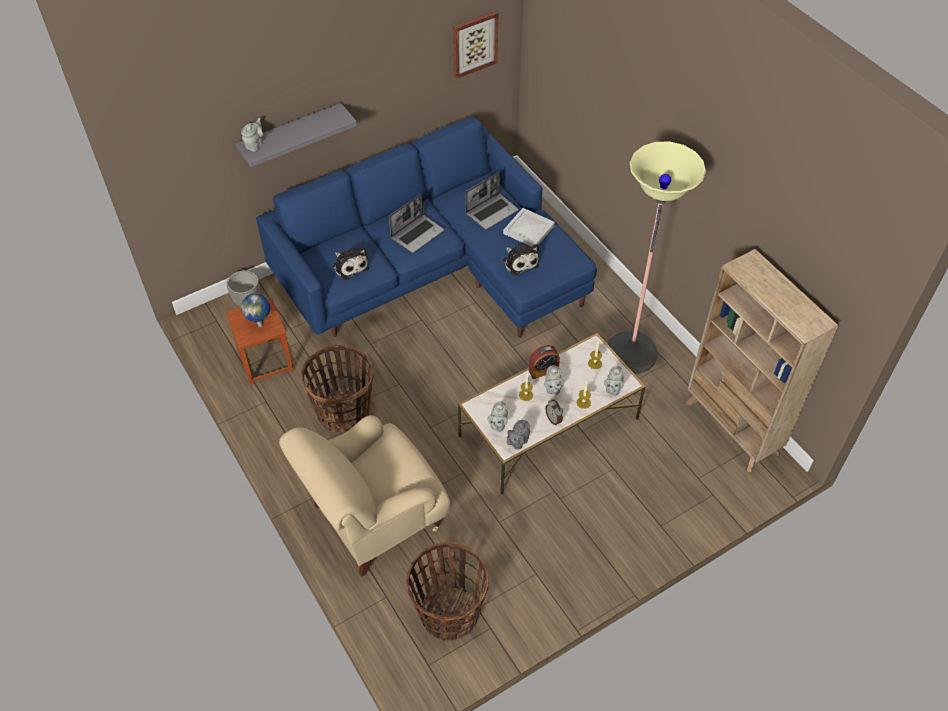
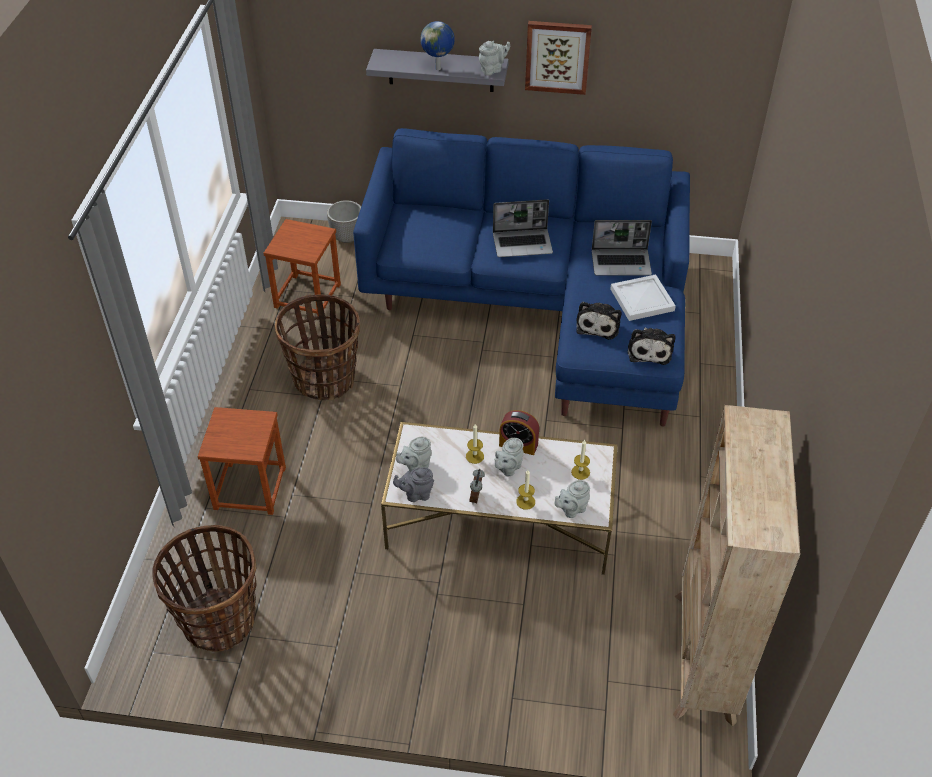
camera: 40 degrees right, 5 degrees down
(254, 144) = (388, 57): grey teapot -> grey teapot (492, 70)
(260, 325) = (300, 245): globe -> globe (438, 68)
(350, 266) = (428, 237): plush toy -> plush toy (649, 350)
(373, 518) = (249, 488): beige armchair -> brown stool
(474, 43) = (700, 61): picture -> picture (557, 56)
(631, 353) = (668, 504): floor lamp -> none

